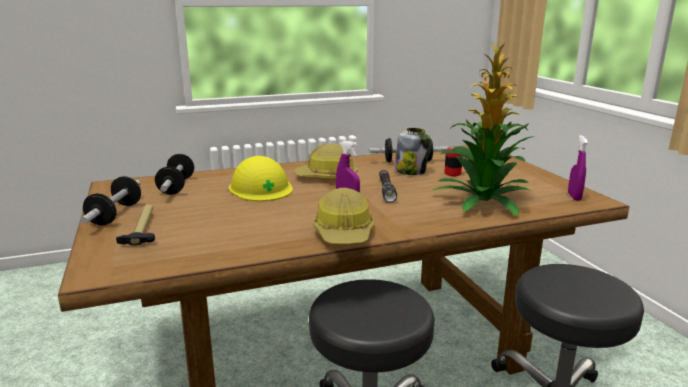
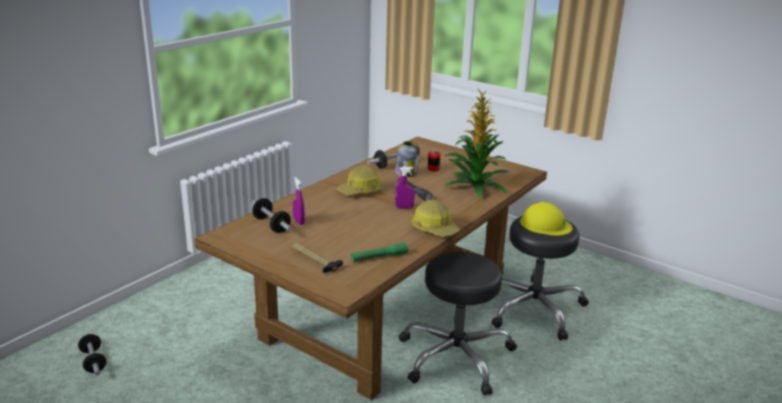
camera: 35 degrees left, 5 degrees up
(115, 214) = (274, 256): dumbbell -> dumbbell (93, 361)
(214, 246) = (379, 257): none -> green flashlight
(261, 188) = (333, 211): yellow hard hat -> yellow hard hat (545, 224)
(574, 197) = (517, 172): purple spray bottle -> purple spray bottle (299, 222)

